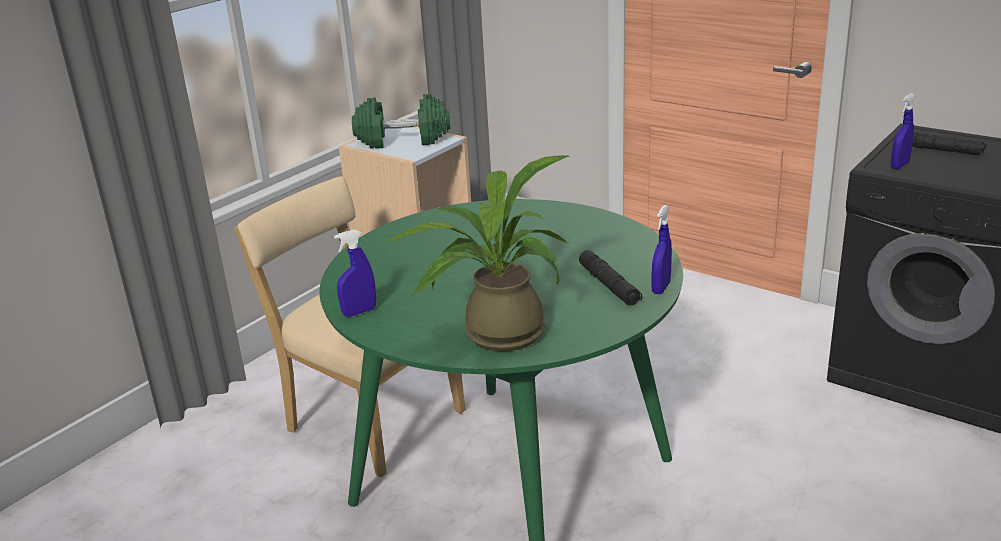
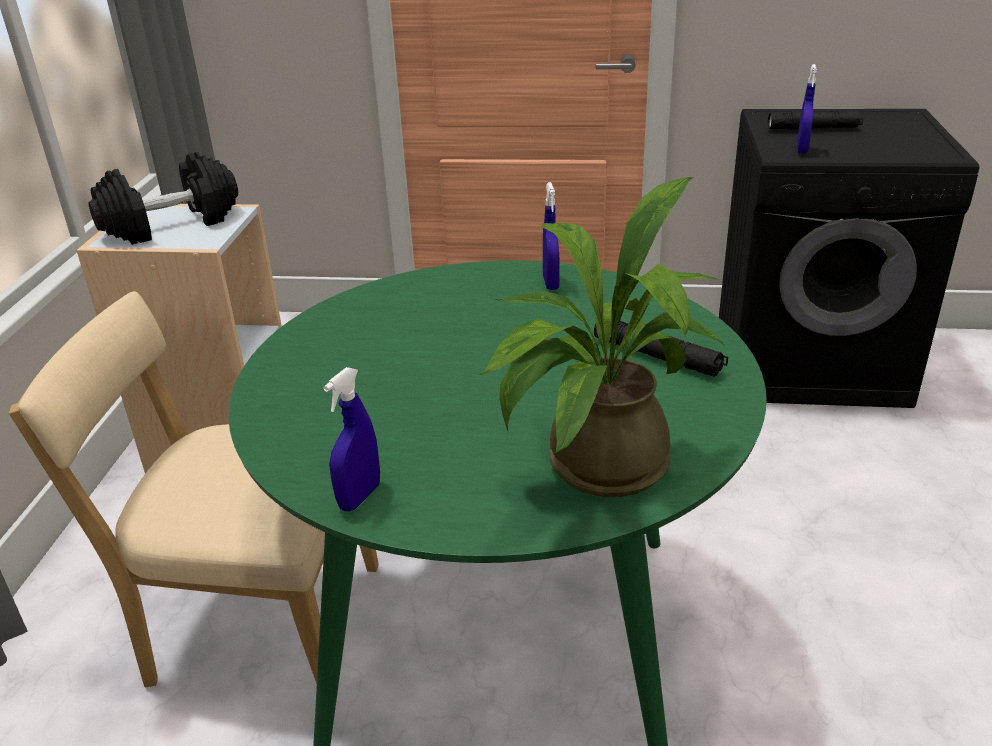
camera: 30 degrees left, 5 degrees up
(403, 140) = (171, 224): green dumbbell -> black dumbbell
(661, 288) = (720, 344): blue spray bottle -> blue spray bottle (551, 283)

